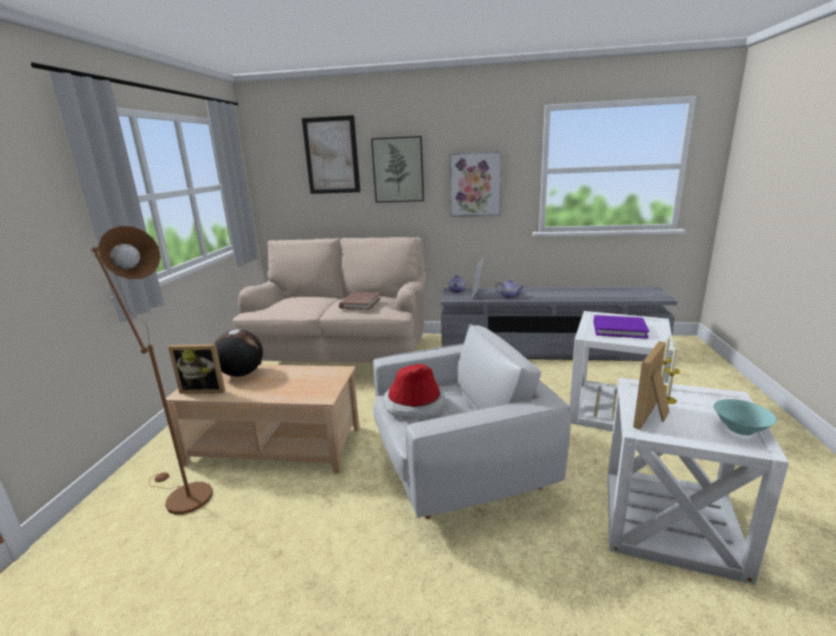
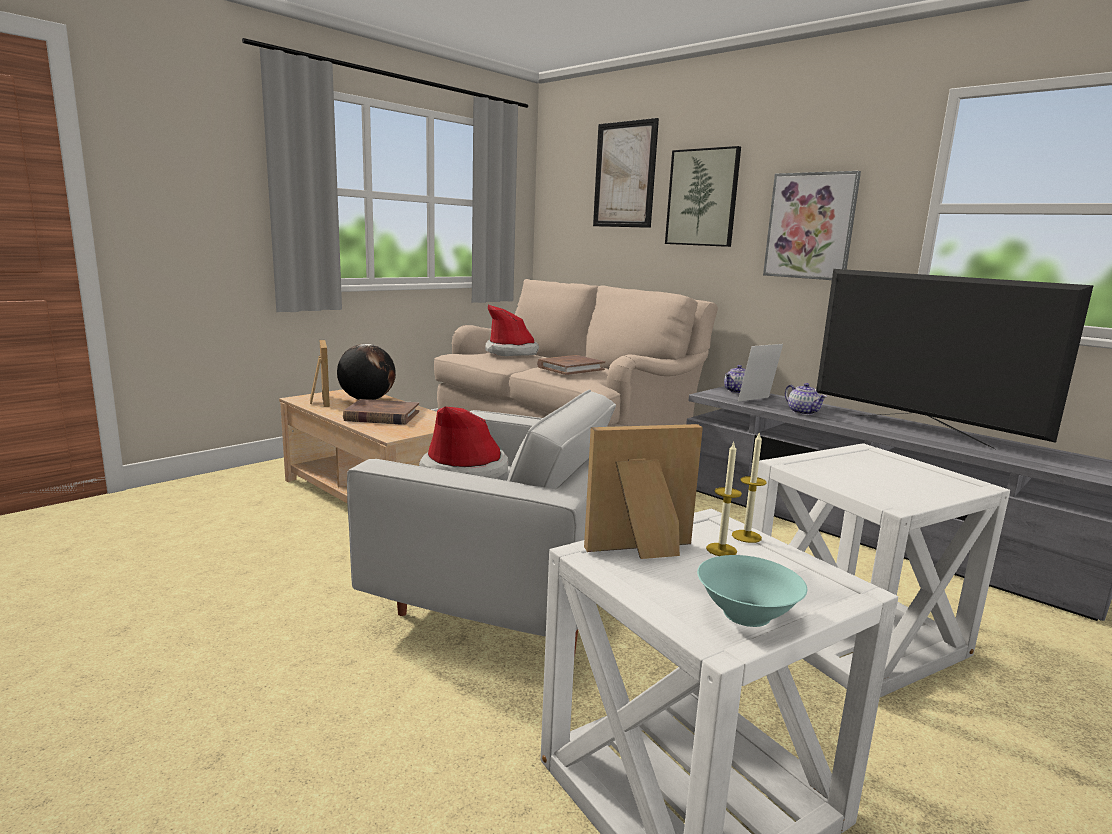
camera: 35 degrees right, 5 degrees down
(183, 496) = (251, 501): brown floor lamp -> none
(205, 389) = (319, 401): picture frame -> picture frame turned 150 degrees counterclockwise
(283, 384) = (382, 416): none -> brown book
(297, 300) = (512, 352): none -> hat
(568, 293) = (918, 431): none -> television
(619, 329) = (865, 472): purple book -> none

